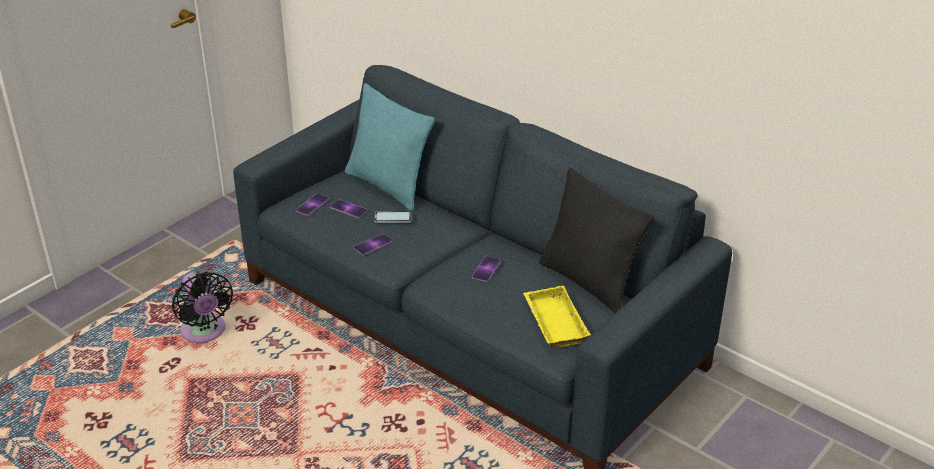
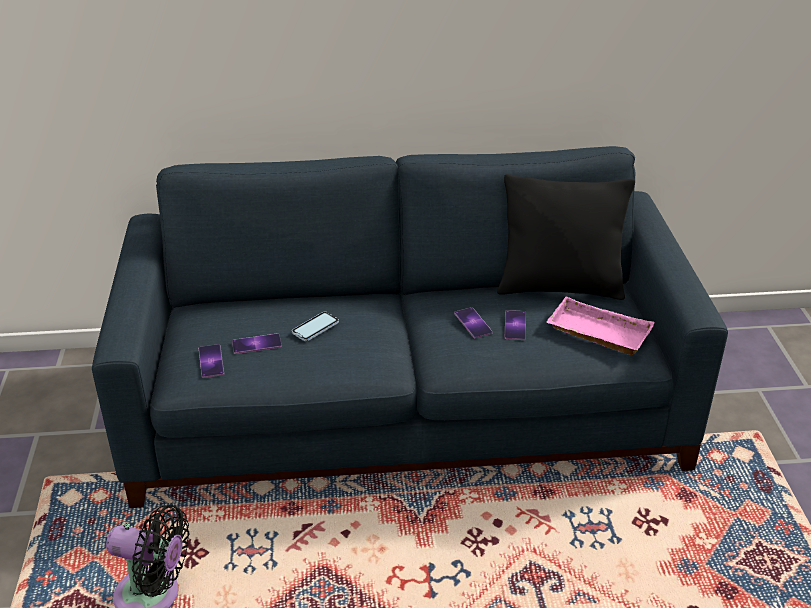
camera: 45 degrees left, 0 degrees up
(373, 244) = (337, 362): phone -> phone (515, 325)
(388, 186) = (254, 303): turquoise pillow -> none
(552, 322) = (596, 333): yellow tray -> pink tray

